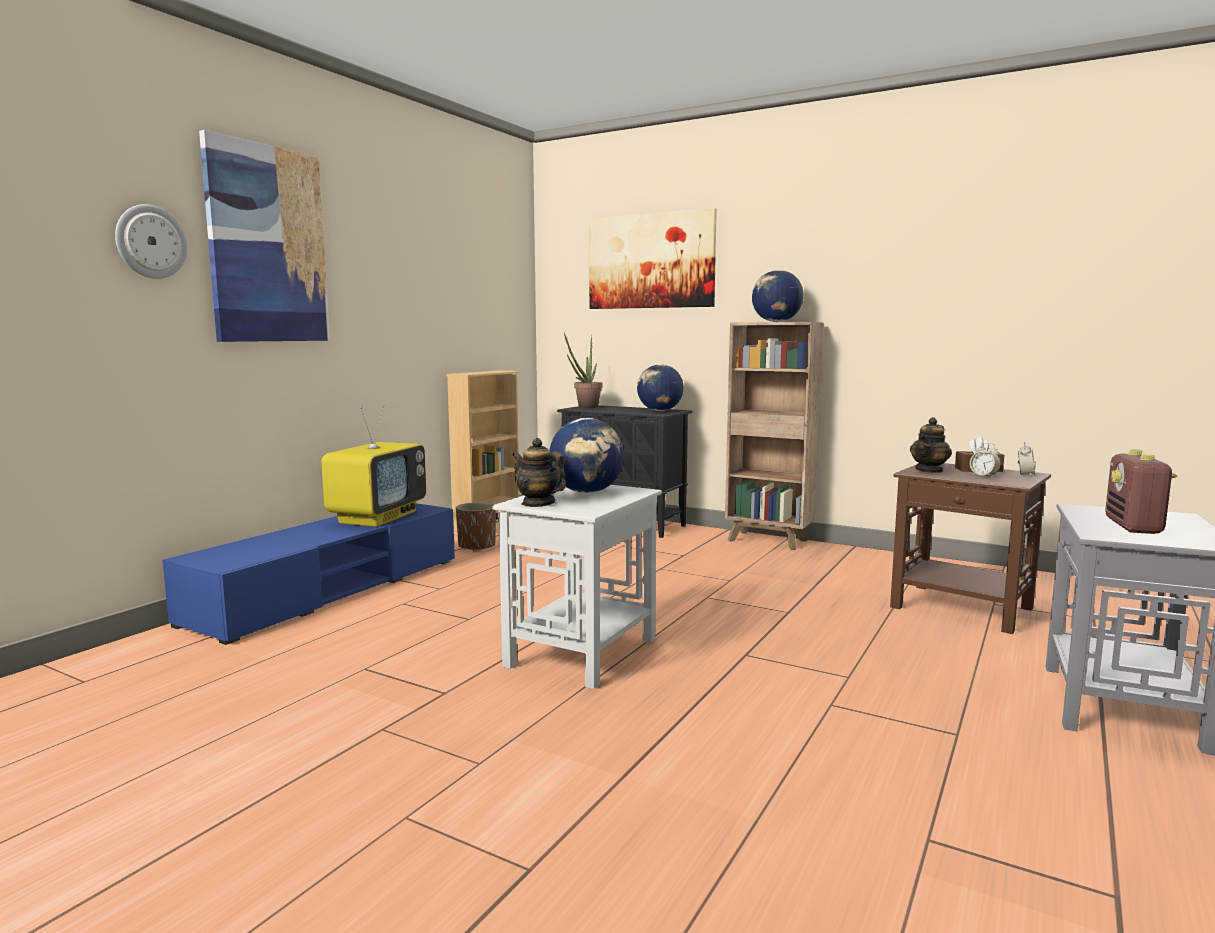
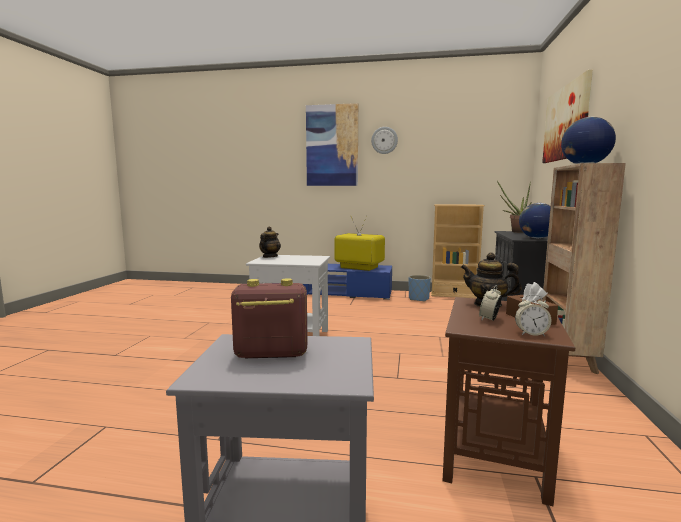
camera: 70 degrees right, 0 degrees up
(151, 242) = (286, 150): wall clock -> wall clock (384, 140)
(378, 517) = (358, 267): television -> television turned 150 degrees counterclockwise
(477, 546) = (418, 299): brown planter -> blue planter
(587, 492) = (300, 259): globe -> none

